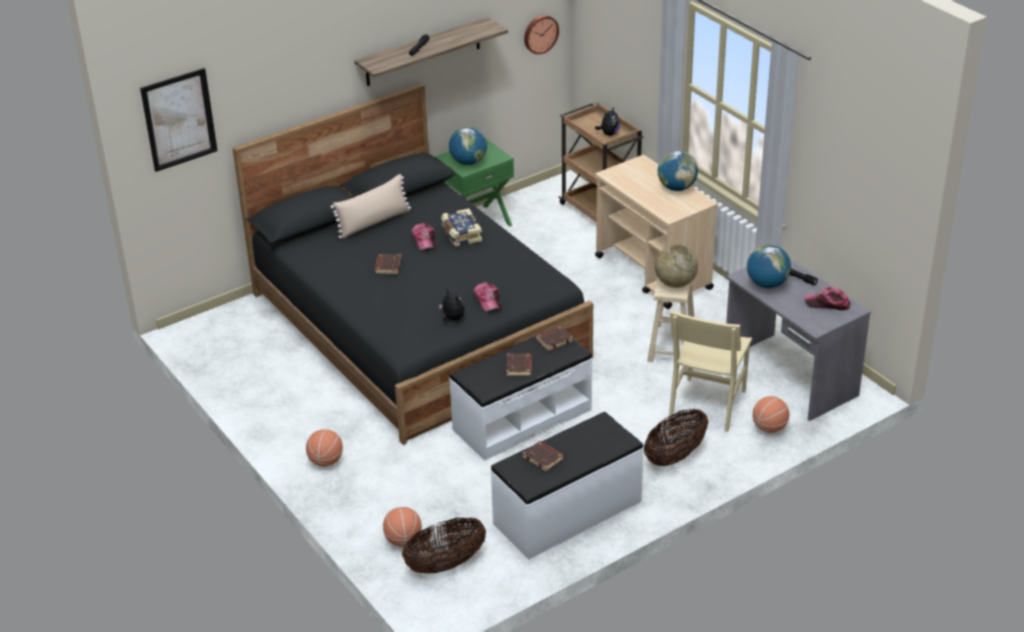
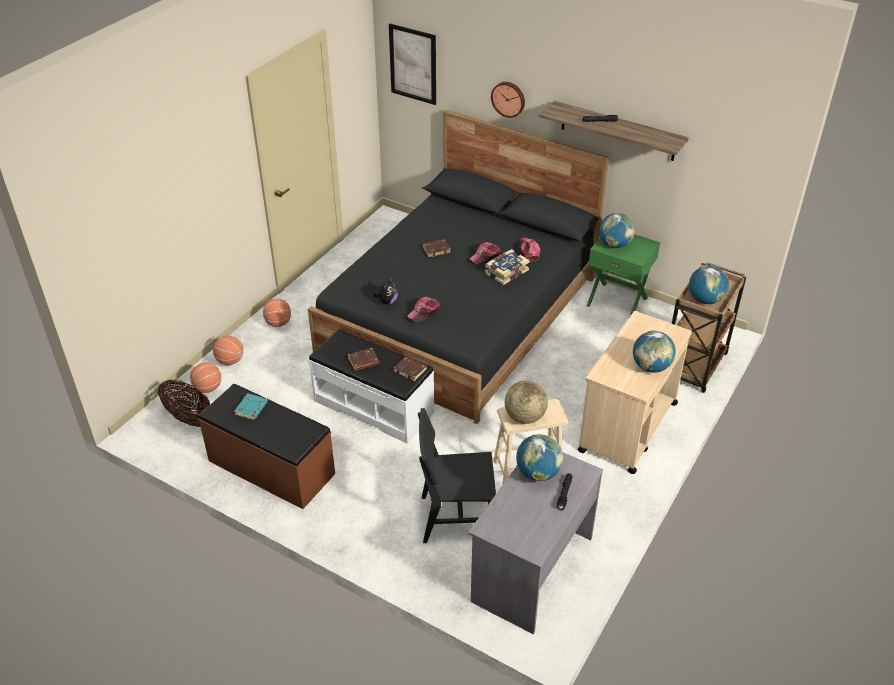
camera: 65 degrees right, 5 degrees up
(373, 222) = (492, 226): beige pillow -> none
(540, 33) = (741, 186): wall clock -> wall clock (508, 98)
(544, 458) = (251, 409): brown book -> turquoise book
(568, 513) = (271, 468): white bench -> brown bench
(609, 134) = (705, 300): plush toy -> globe
(675, 456) = (372, 515): basket -> none
(707, 404) = (455, 517): beige chair -> black chair
(769, 428) = (444, 572): basketball -> basketball (230, 361)
(827, 304) = (532, 527): cap -> cap (528, 251)

